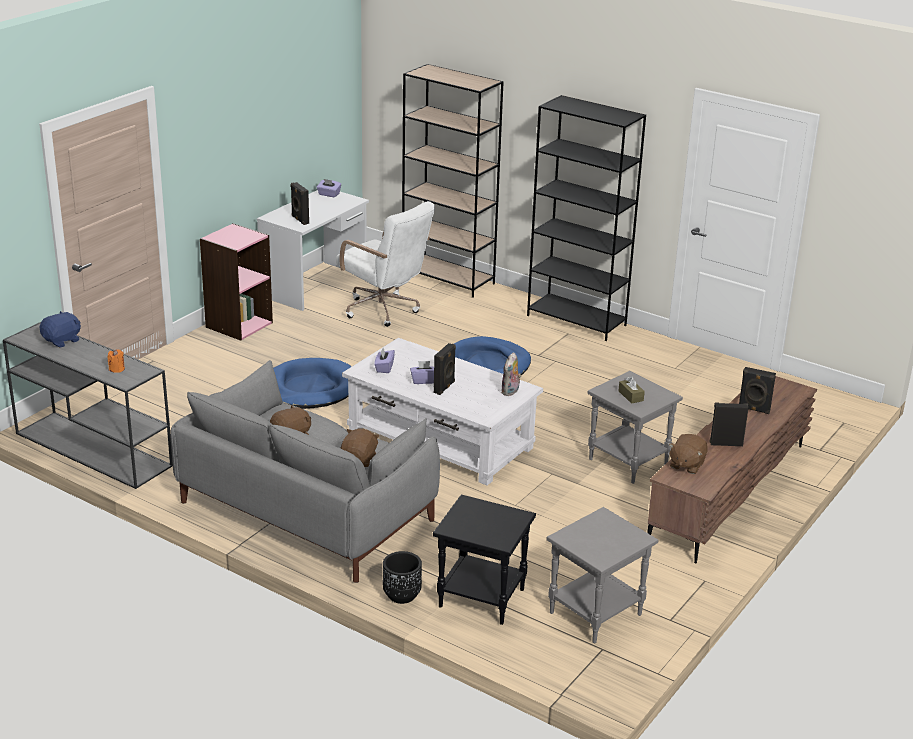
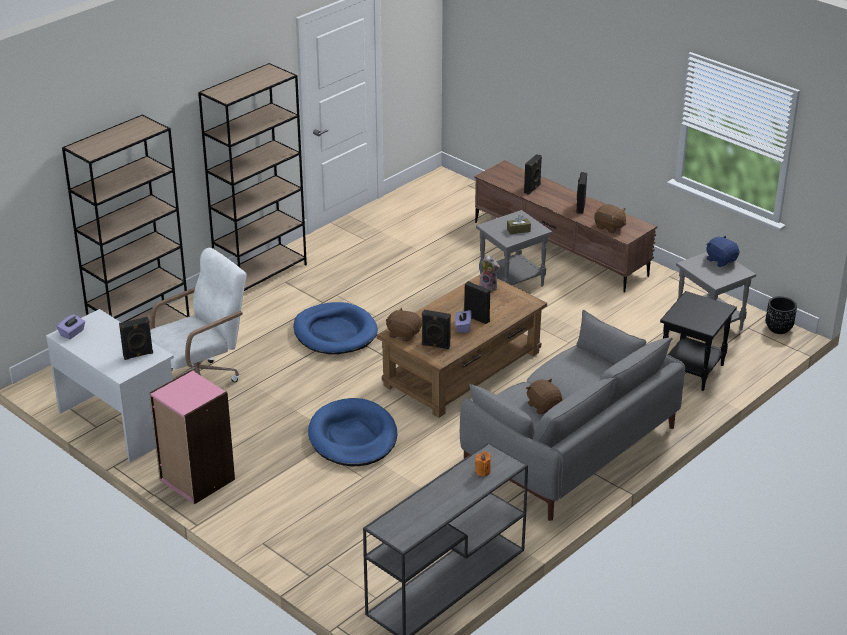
camera: 80 degrees left, 5 degrees up
(62, 340) = (414, 510): blue plush toy -> blue plush toy (721, 260)
(359, 459) = (585, 372): brown plush toy -> brown plush toy (404, 334)
(384, 368) = (435, 346): purple tissue box -> black speaker
(401, 595) = (689, 407): black planter -> black planter (778, 328)
(439, 439) = (462, 369): white coffee table -> brown coffee table
(577, 320) = (261, 274): black bookcase -> beige bookcase

